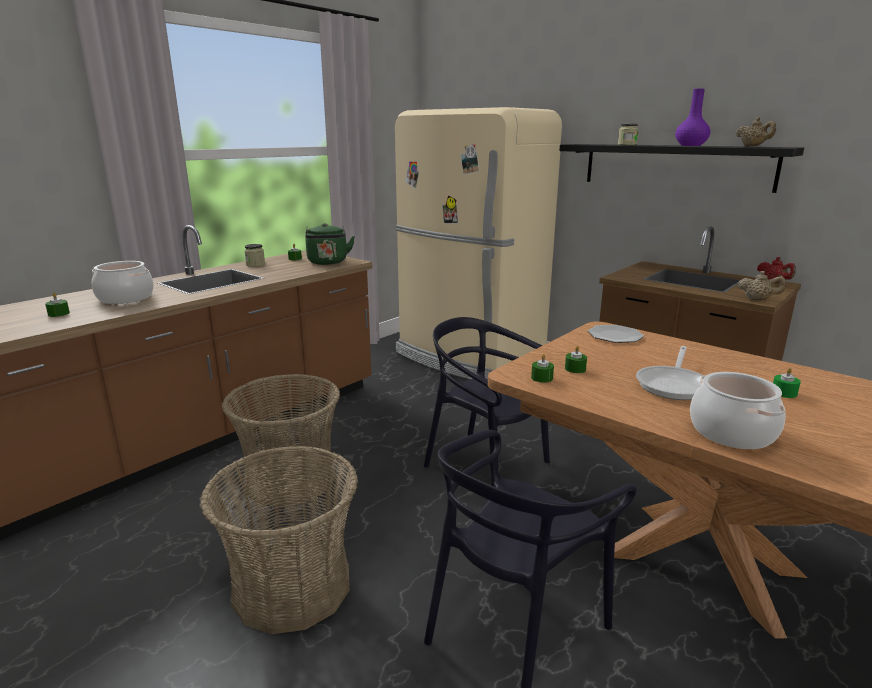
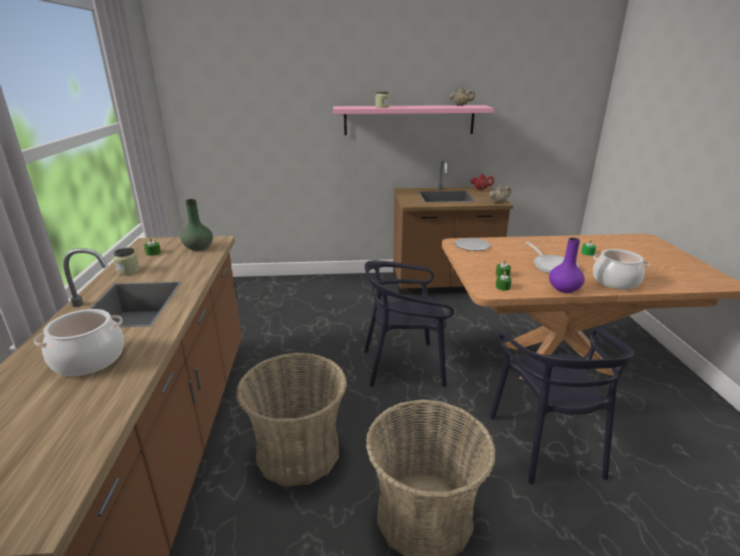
camera: 45 degrees left, 5 degrees up
(59, 314) = (57, 413): green candle -> none
(328, 262) = (198, 247): green kettle -> green vase
(468, 357) = (274, 293): beige fridge -> none
(675, 166) = (409, 120): black shelf -> pink shelf
(690, 145) = (425, 106): purple vase -> purple vase (564, 289)

